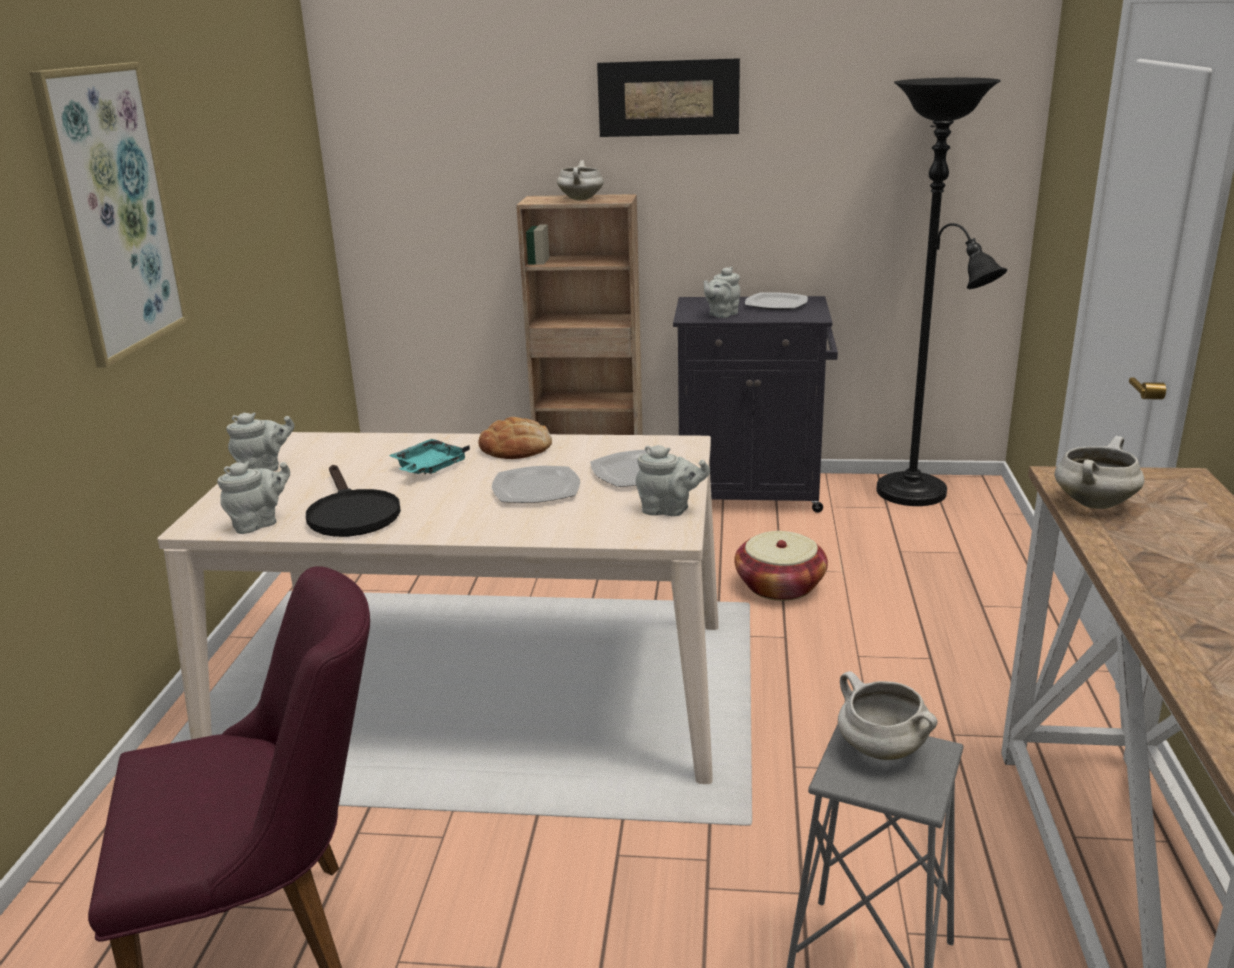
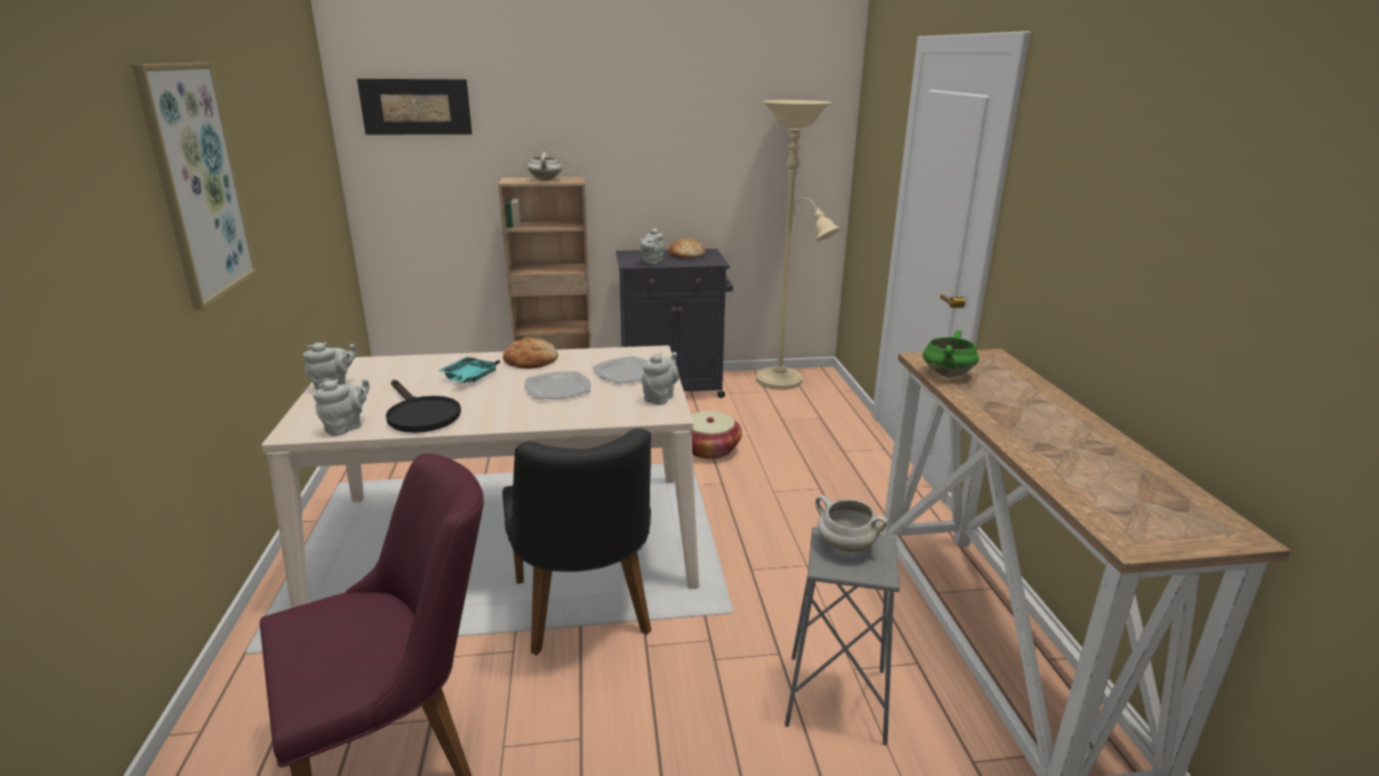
camera: 15 degrees left, 0 degrees up
(547, 801) = (585, 615): none -> black chair
(668, 98) = (605, 108): picture -> picture (416, 107)
(669, 510) = (660, 397): grey teapot -> grey teapot turned 60 degrees counterclockwise
(775, 304) = (686, 254): plate -> bread
(918, 495) = (784, 382): black floor lamp -> beige floor lamp
(1093, 503) = (947, 374): white cooking pot -> green cooking pot

